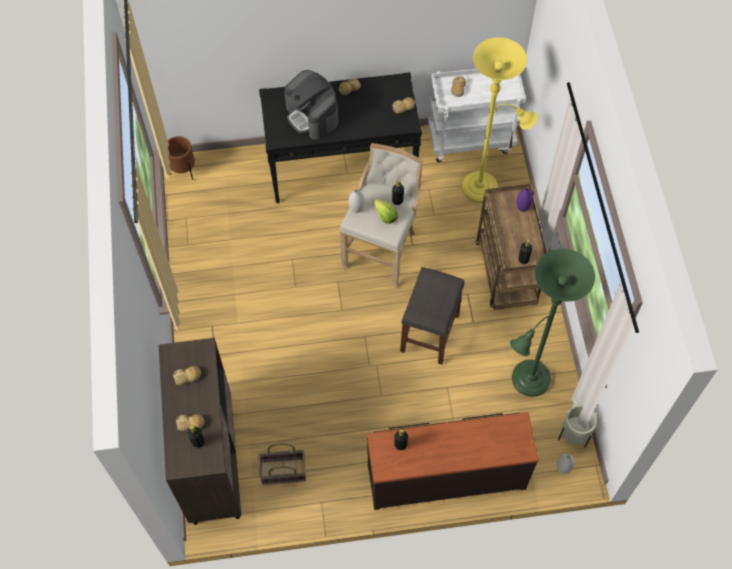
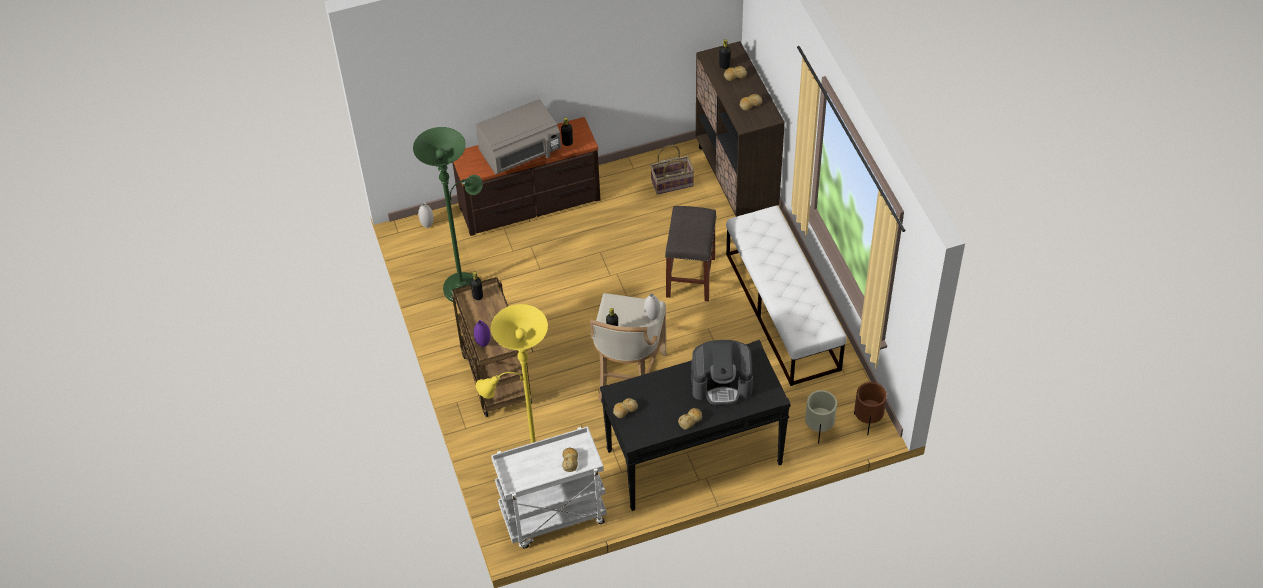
camera: 170 degrees right, 10 degrees down
(219, 291) = (782, 311): none -> white bench
(312, 116) = (722, 383): coffee machine -> coffee machine turned 135 degrees clockwise
(385, 216) = (622, 316): lettuce -> none
(429, 332) = (565, 311): grey stool -> grey stool (691, 278)
(457, 440) = (520, 153): none -> grey microwave
(573, 436) = (419, 250): beige planter -> beige planter (818, 430)

